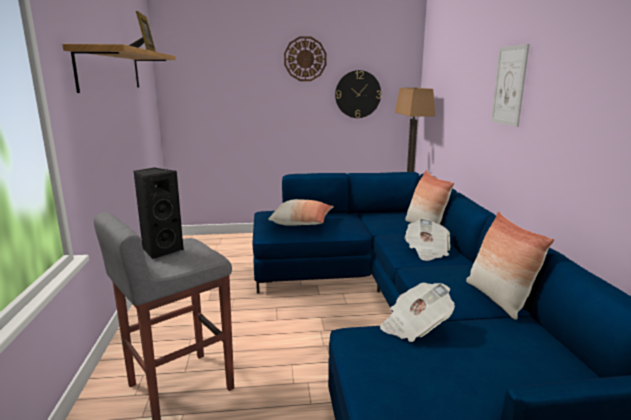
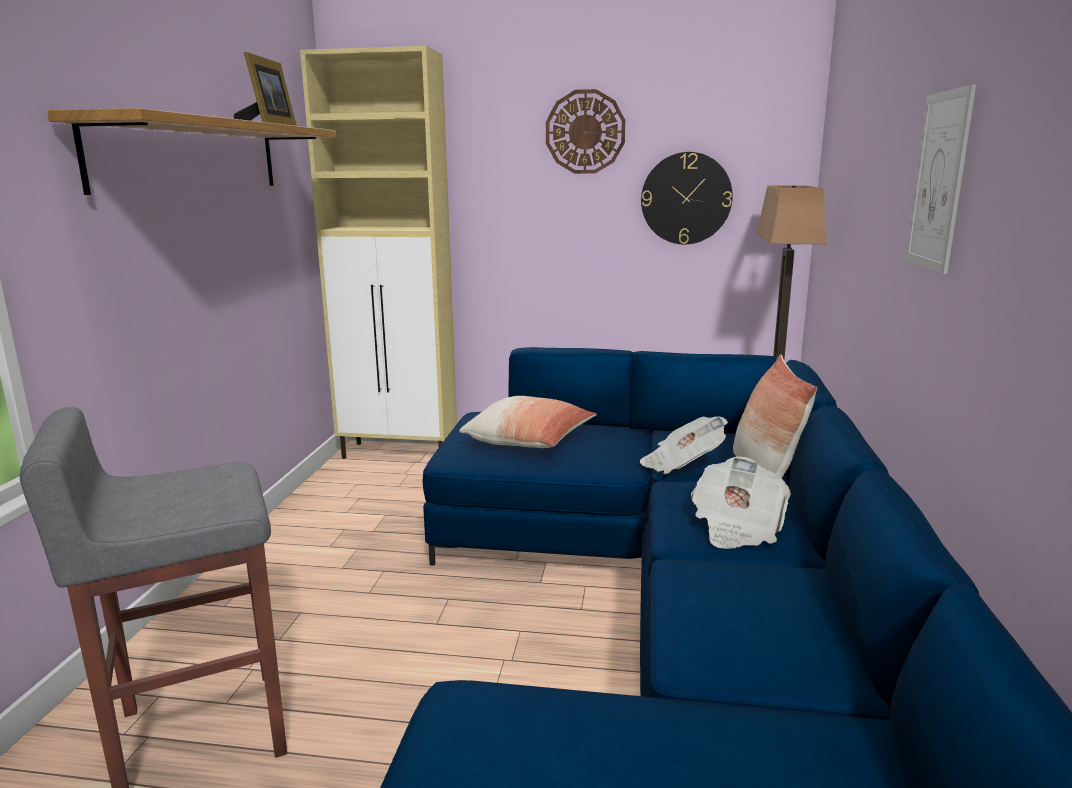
camera: 15 degrees right, 0 degrees up
(161, 250) = (167, 483): black speaker -> none
(206, 240) = (400, 453): none -> beige cabinet
(414, 327) = (597, 706): newspaper -> newspaper (682, 465)
(498, 299) = (830, 664): pillow -> none

